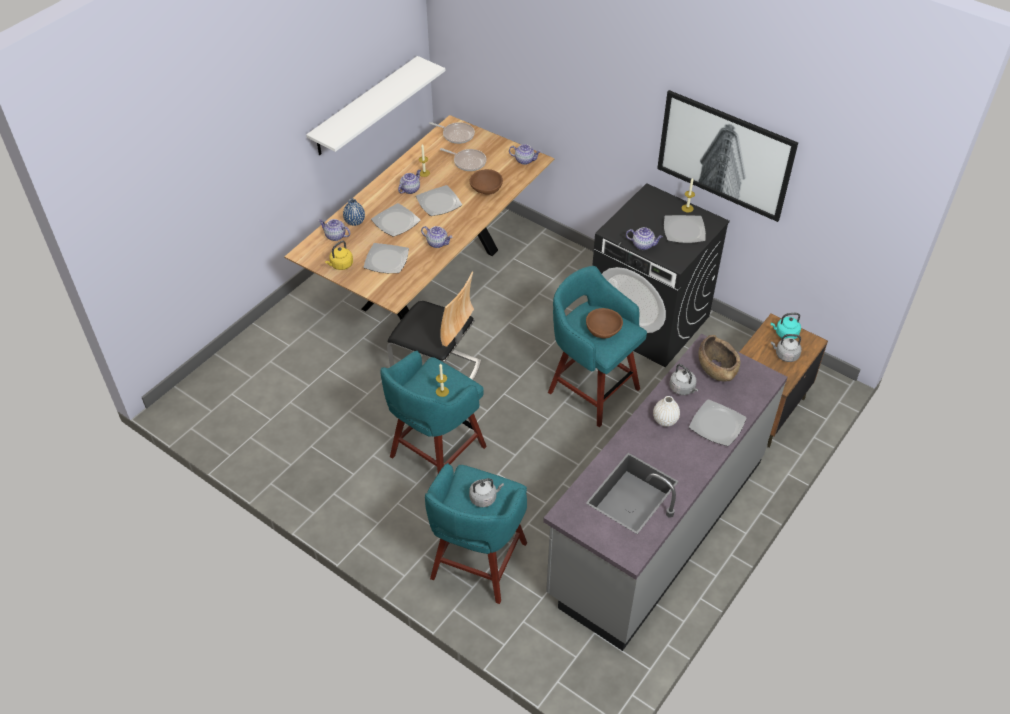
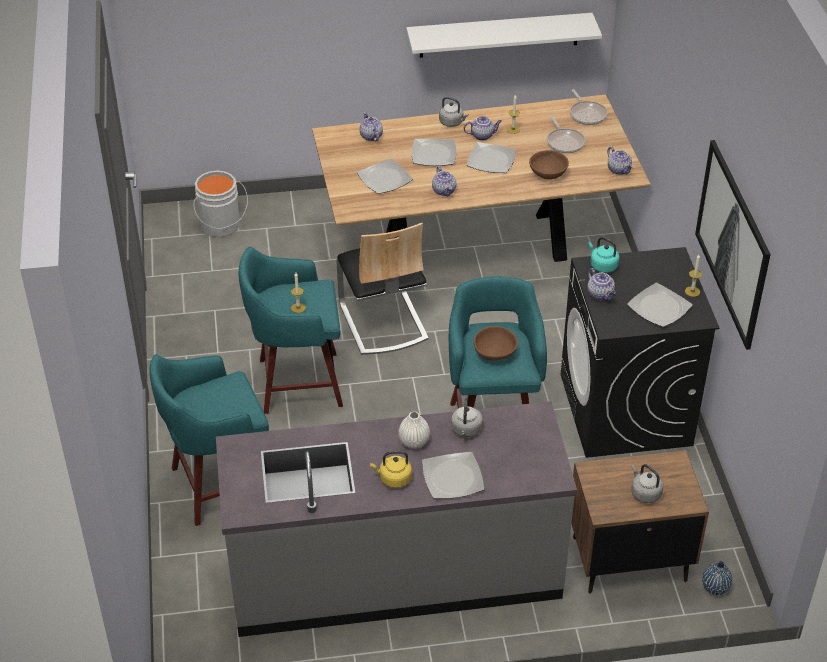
camera: 45 degrees right, 5 degrees down
(234, 382) = (221, 226): none -> grey bucket
(340, 265) = (344, 160): yellow kettle -> yellow kettle (393, 479)
(355, 222) = (401, 134): blue vase -> blue vase (715, 587)
(484, 498) = (220, 405): grey kettle -> grey kettle (452, 122)
(716, 367) = (522, 436): brown bowl -> none
(785, 334) = (672, 476): turquoise kettle -> turquoise kettle (602, 265)

